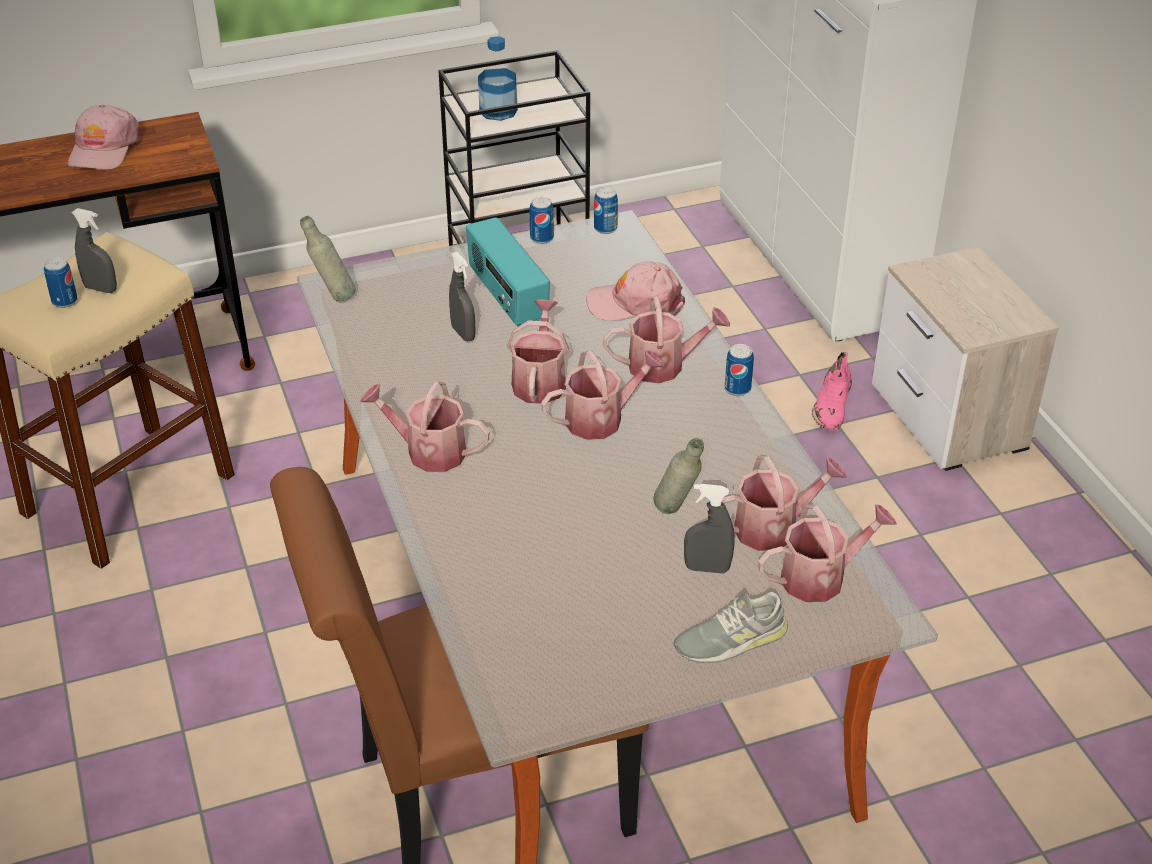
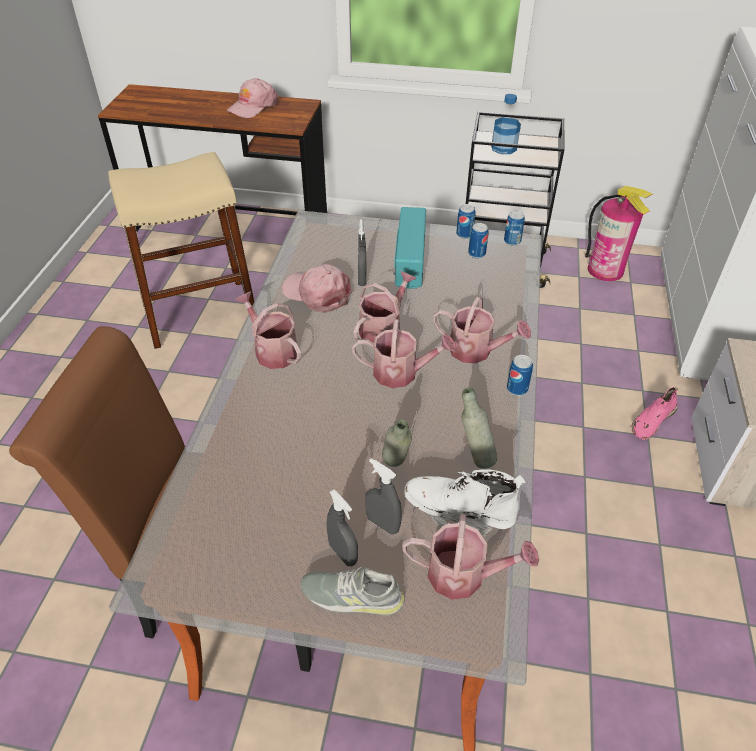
camera: 30 degrees right, 5 degrees up
(65, 301) = (155, 182): can -> can (476, 254)
(101, 289) = (179, 182): grey spray bottle -> grey spray bottle (343, 553)
(332, 297) = (305, 230): grey bottle -> grey bottle (474, 458)
(636, 304) = (492, 300): pink cap -> pink cap (317, 293)
(661, 240) = (605, 270): none -> fire extinguisher
(773, 527) = (459, 513): watering can -> white boot

